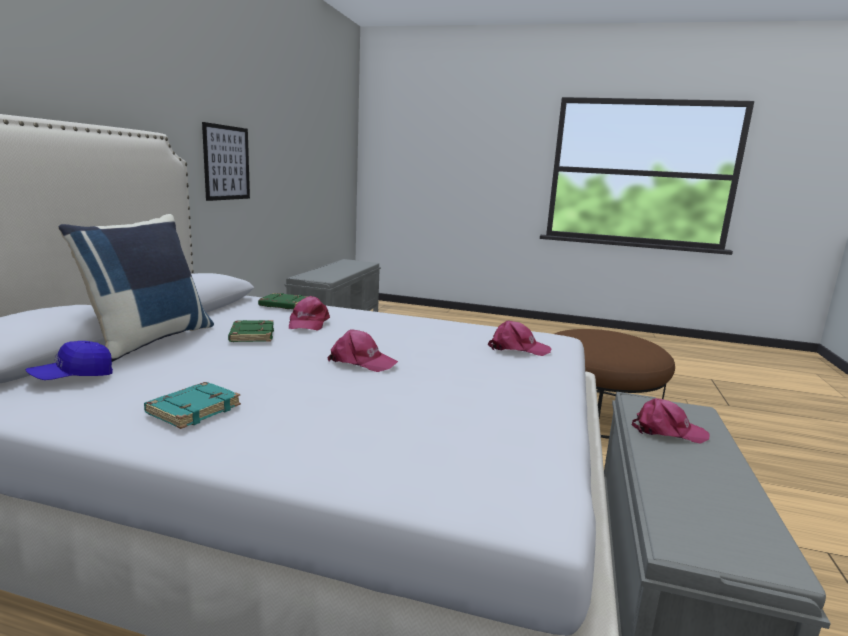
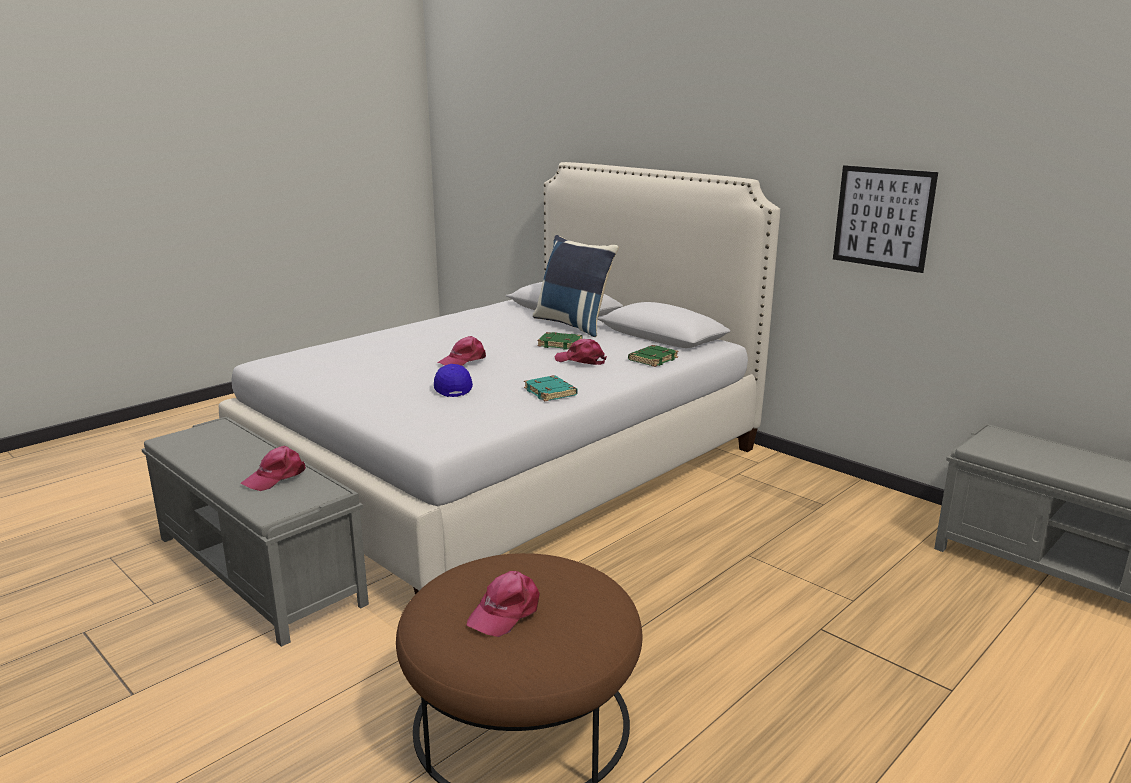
camera: 120 degrees right, 5 degrees up
(73, 377) = (516, 313): blue cap -> blue cap (452, 388)
(193, 409) = (442, 327): turquoise book -> turquoise book (551, 392)
(517, 348) = (427, 412): pink cap -> pink cap (505, 612)

